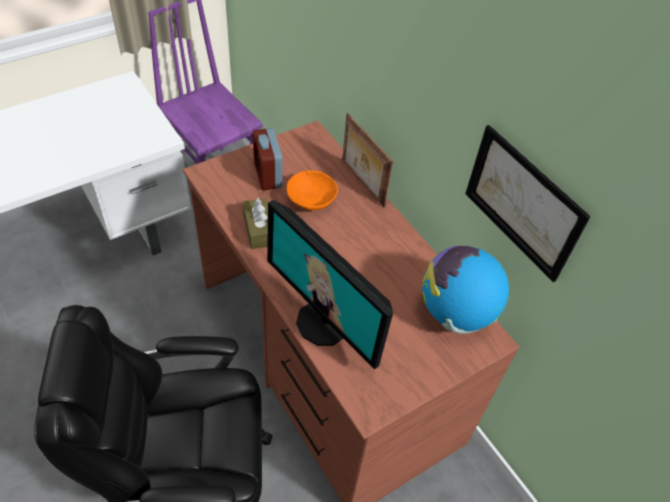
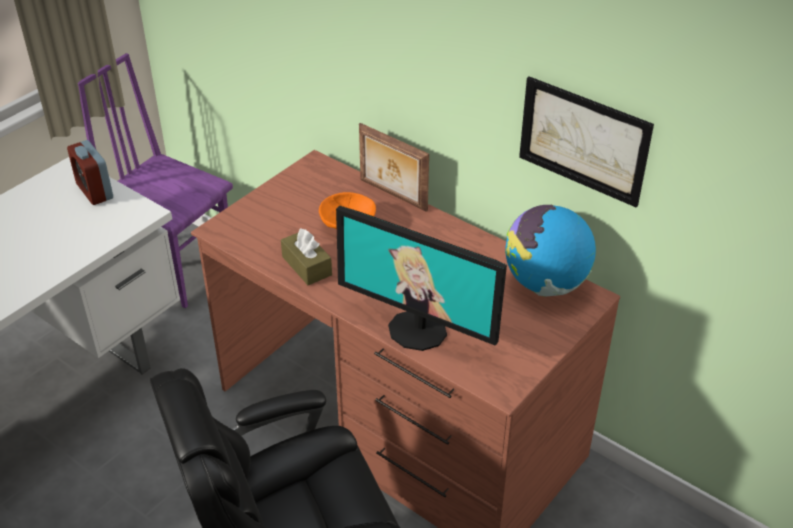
camera: 15 degrees left, 10 degrees down
(268, 175) = (288, 213): alarm clock -> alarm clock (95, 191)

